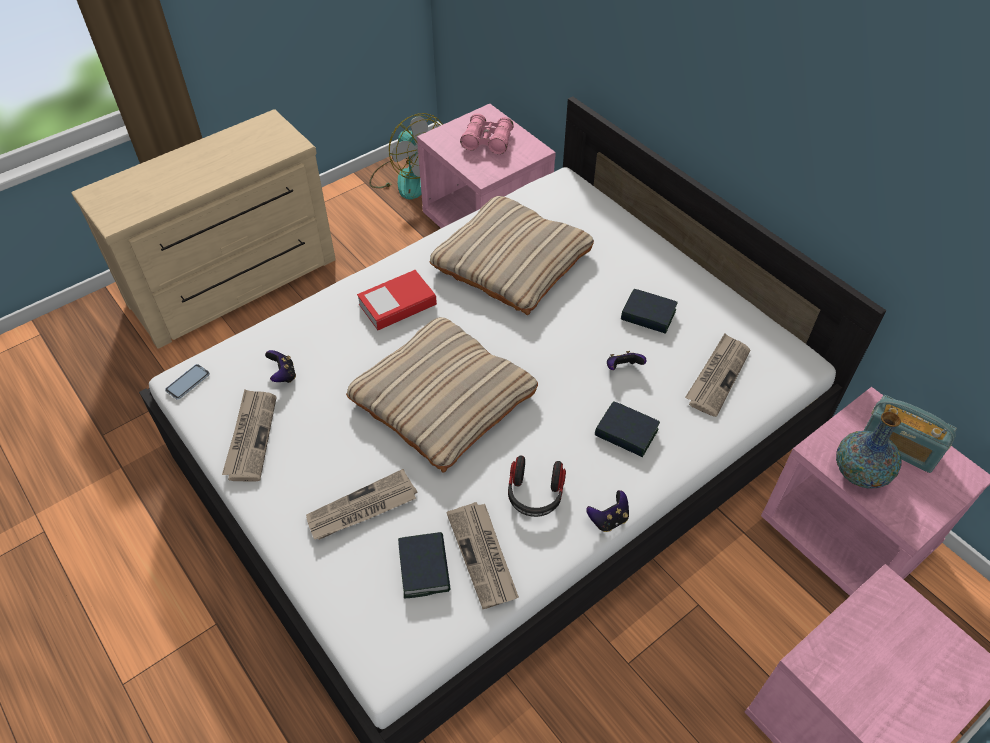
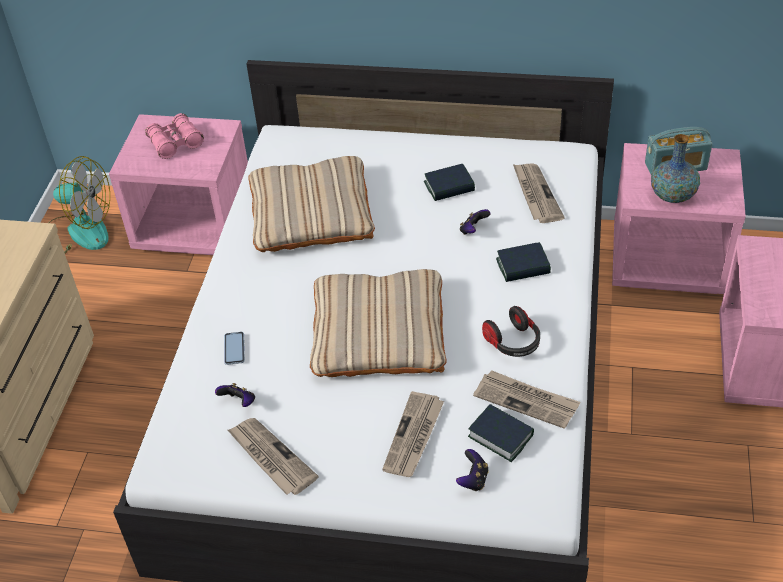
camera: 40 degrees left, 5 degrees down
(188, 382) = (166, 463): phone -> phone (234, 349)
(397, 305) = (263, 297): book -> none
(608, 519) = (573, 323): game controller -> game controller (473, 479)

